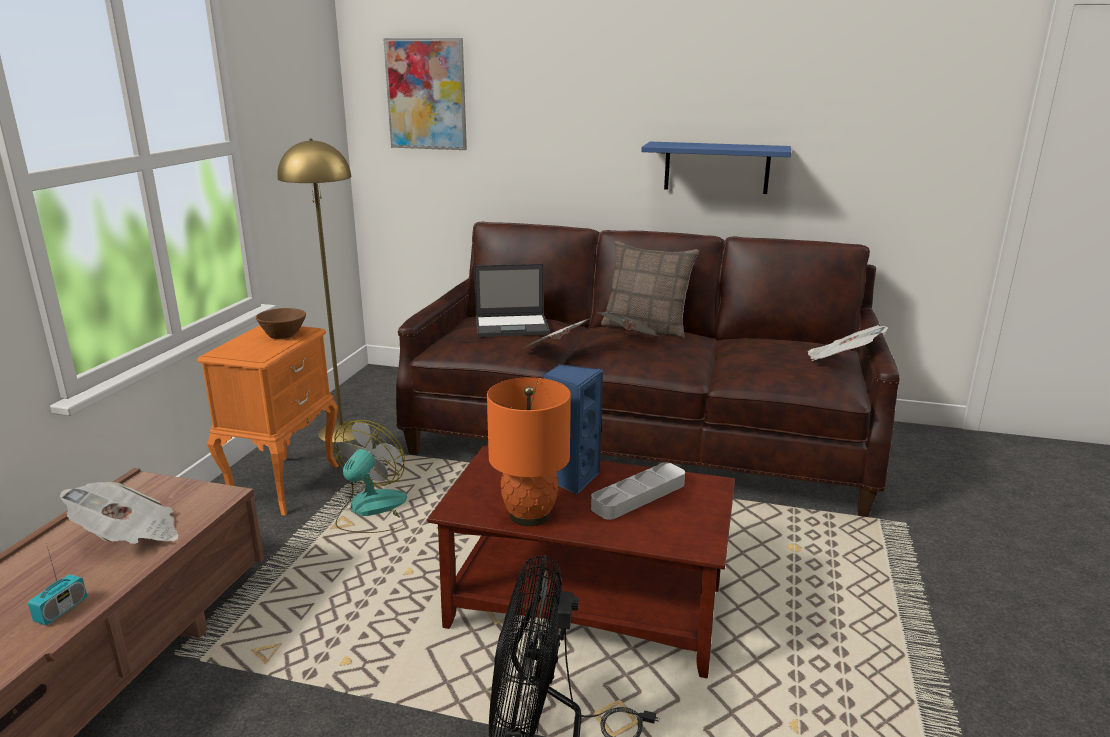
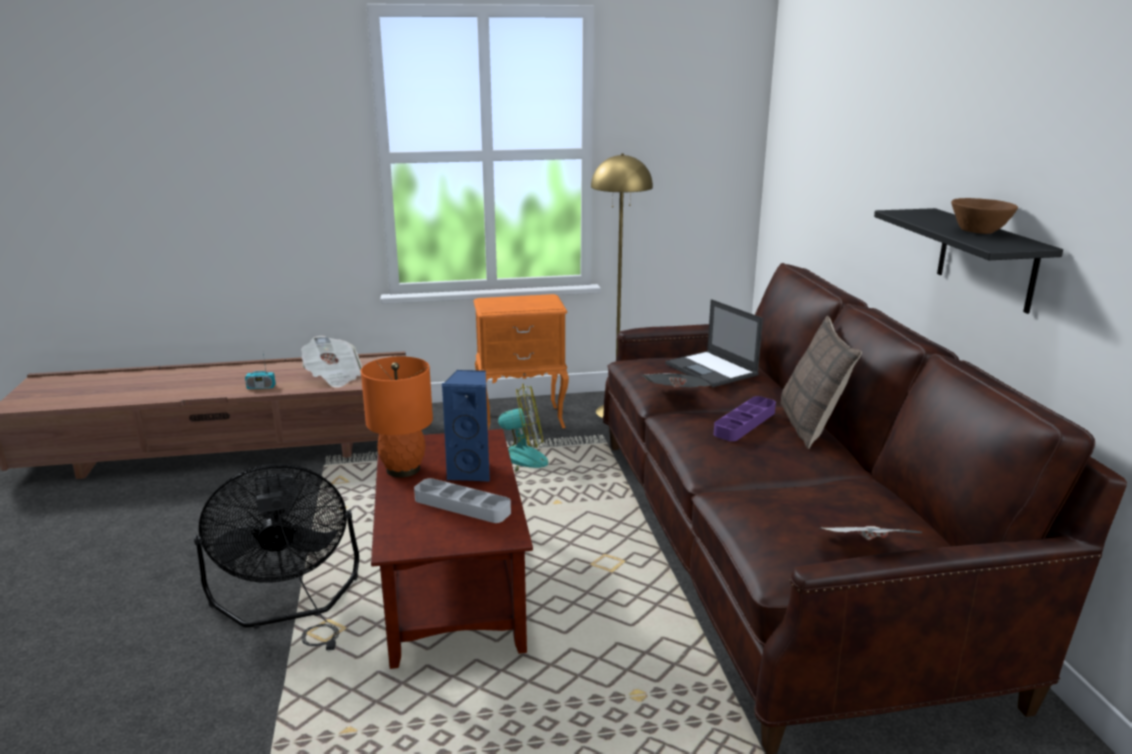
camera: 65 degrees right, 0 degrees up
(284, 336) = (534, 304): brown bowl -> brown bowl (980, 232)
(426, 94) = (804, 123): picture -> none
(630, 341) = (745, 423): newspaper -> purple tray
(716, 167) = (986, 259): blue shelf -> black shelf

